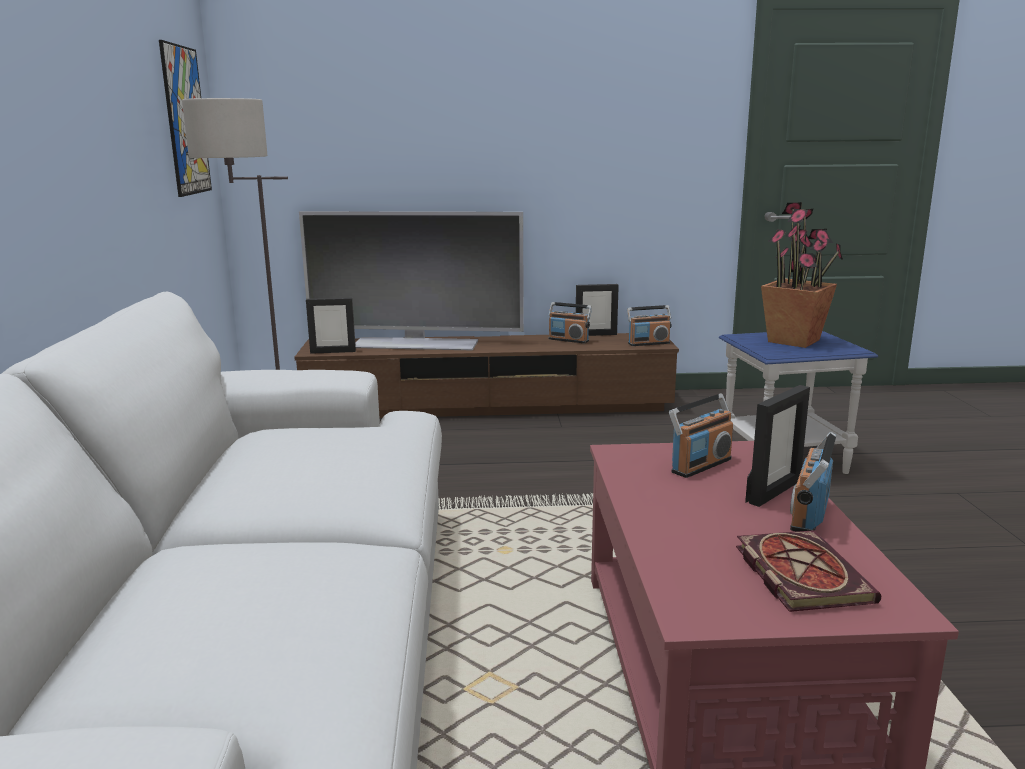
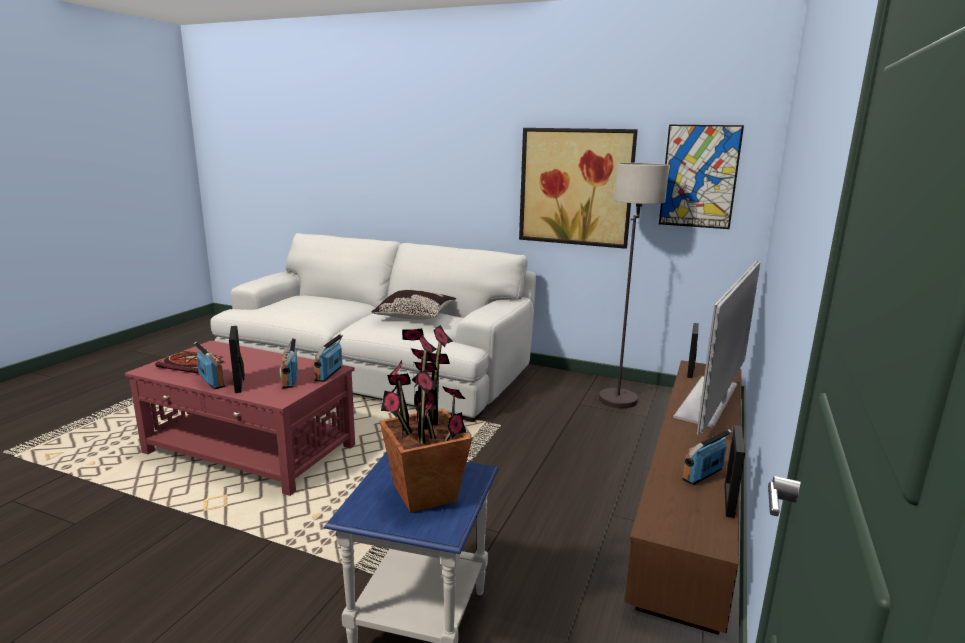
camera: 115 degrees right, 0 degrees up
(115, 149) = (575, 187): none -> picture
(294, 454) = (415, 316): none -> pillow
(648, 343) = (666, 522): radio -> radio (329, 374)

